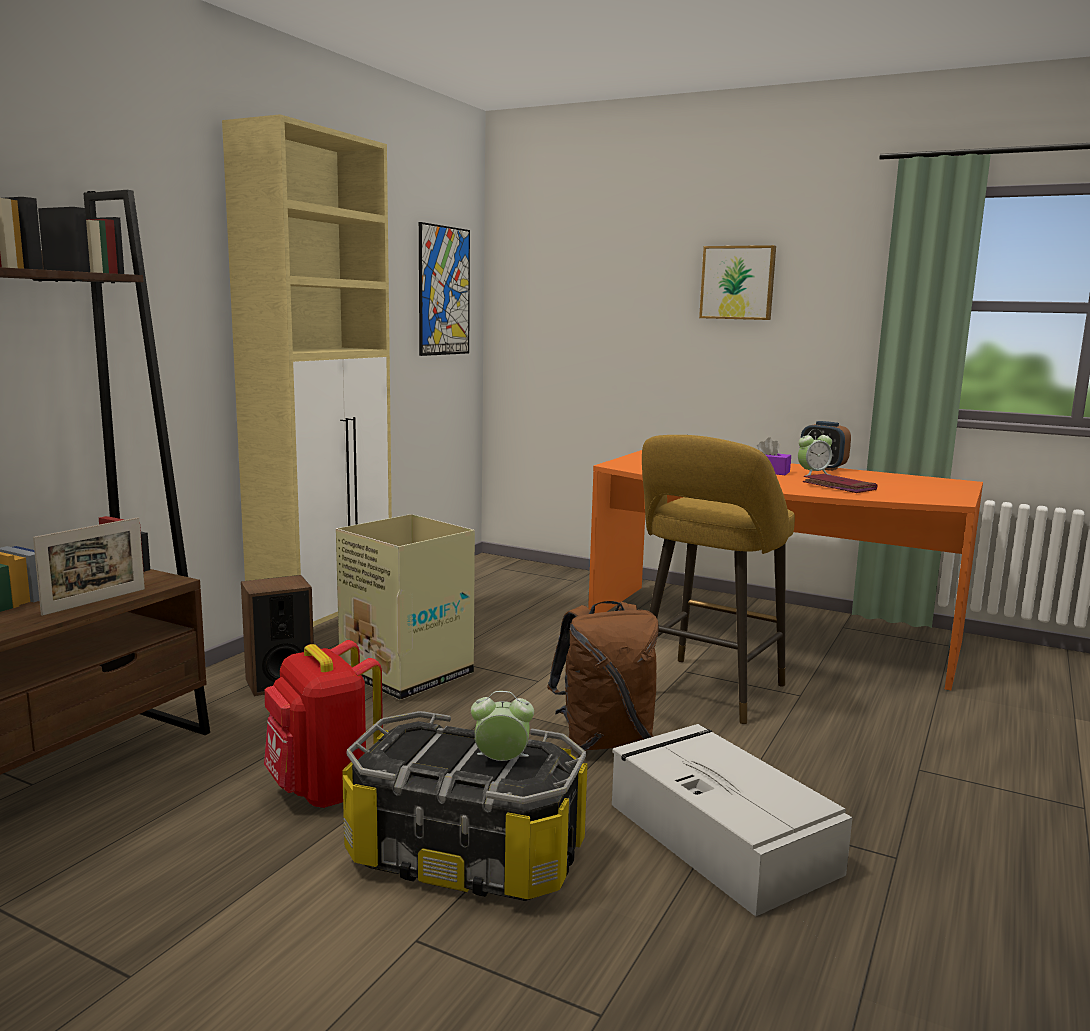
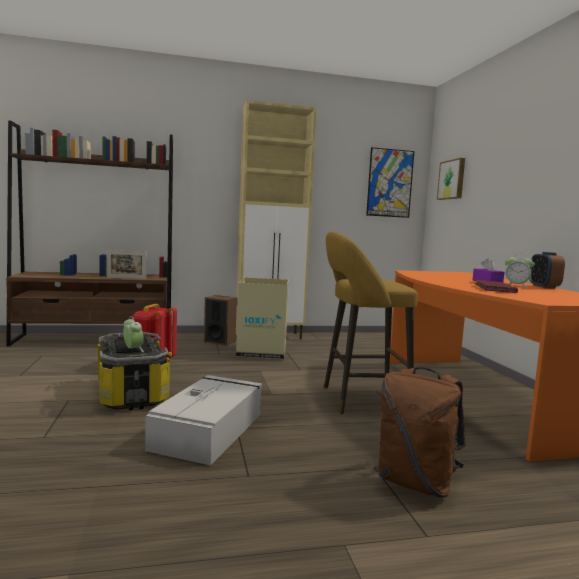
camera: 50 degrees right, 5 degrees down
(604, 740) = (264, 392): brown backpack -> brown backpack (416, 483)
(738, 283) = (530, 160): picture -> picture (452, 179)

